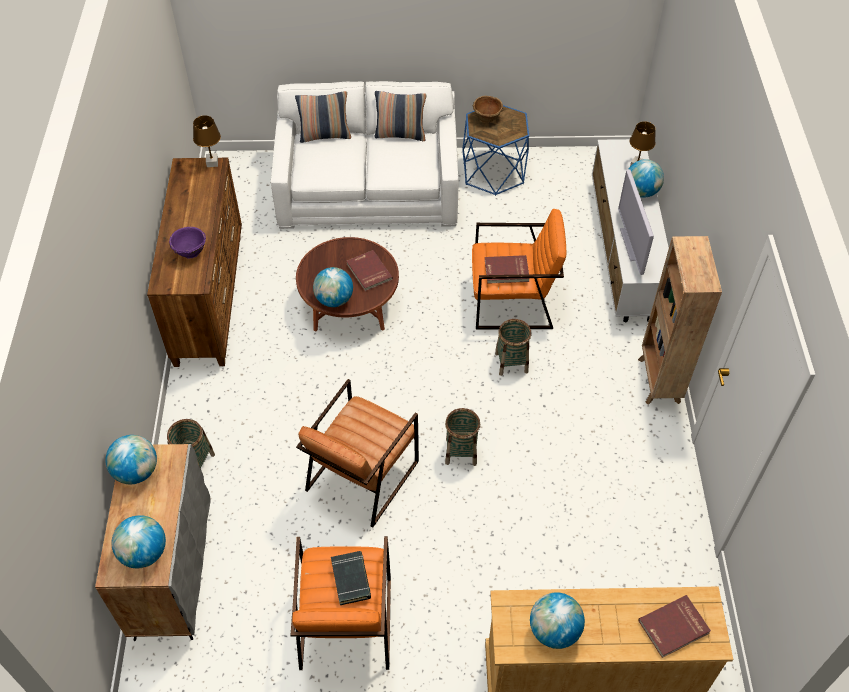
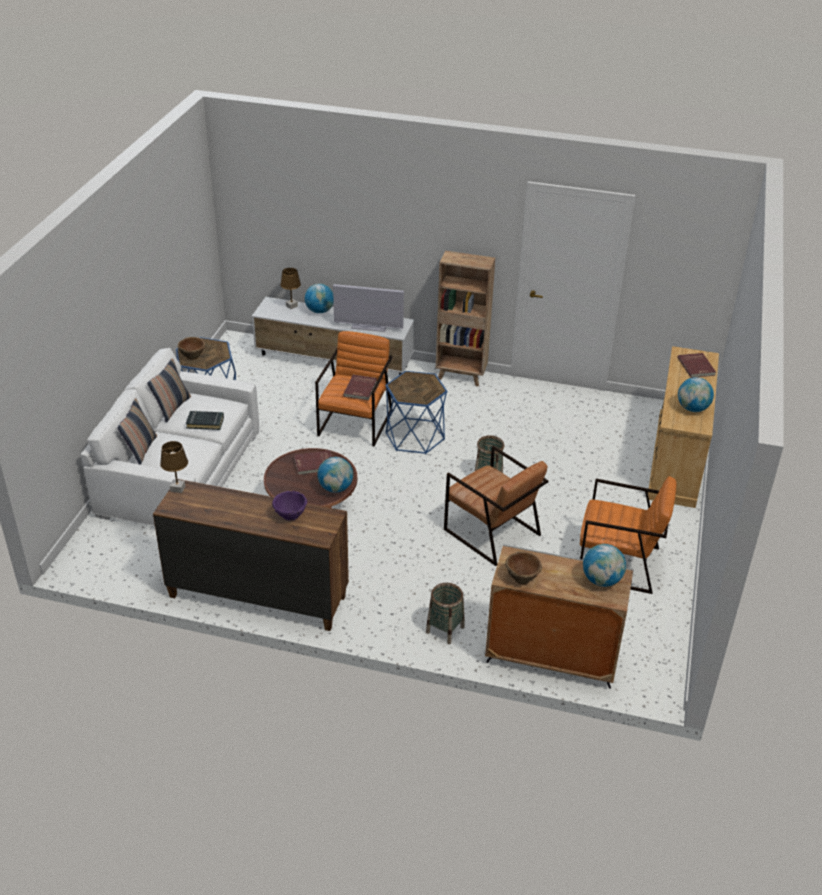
camera: 75 degrees left, 15 degrees down
(136, 471) = (522, 577): globe -> brown bowl
(351, 579) = (616, 514): black book -> black book (205, 422)
(511, 362) = (415, 436): basket -> blue side table

